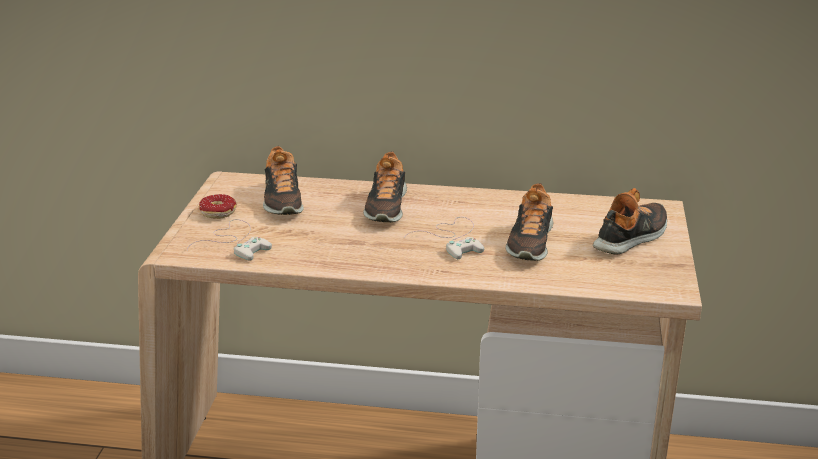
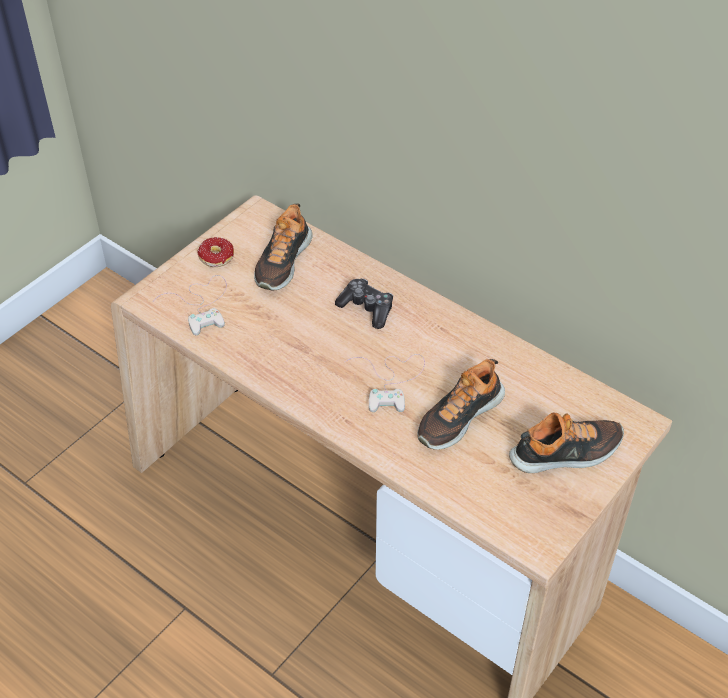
camera: 30 degrees right, 20 degrees up
(386, 207) = (367, 308): shoe -> game controller

